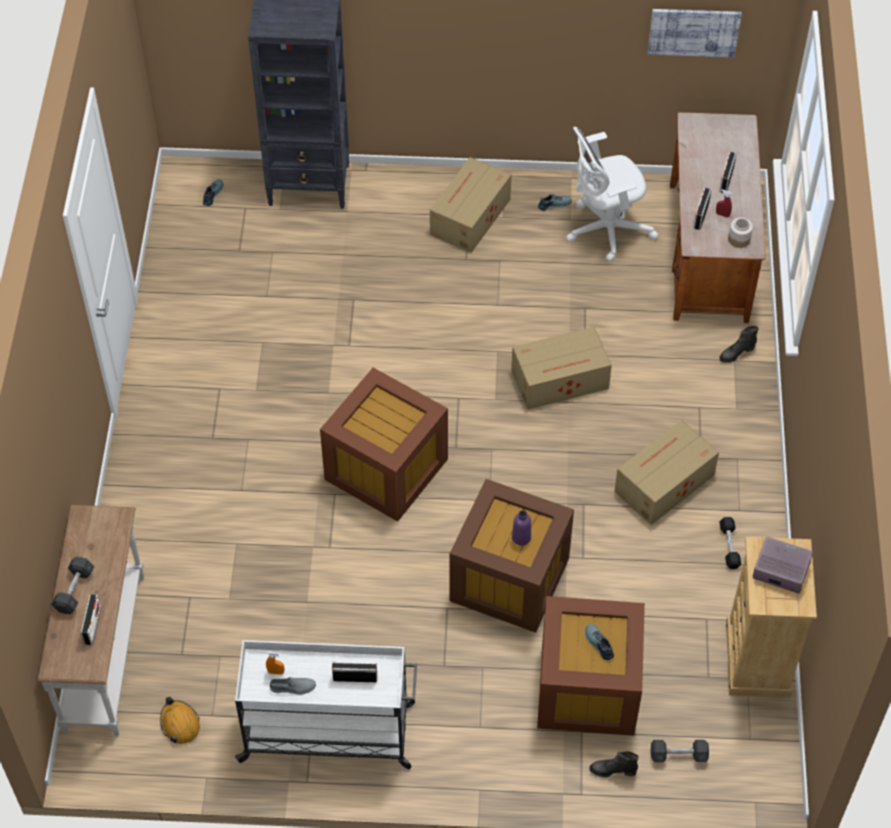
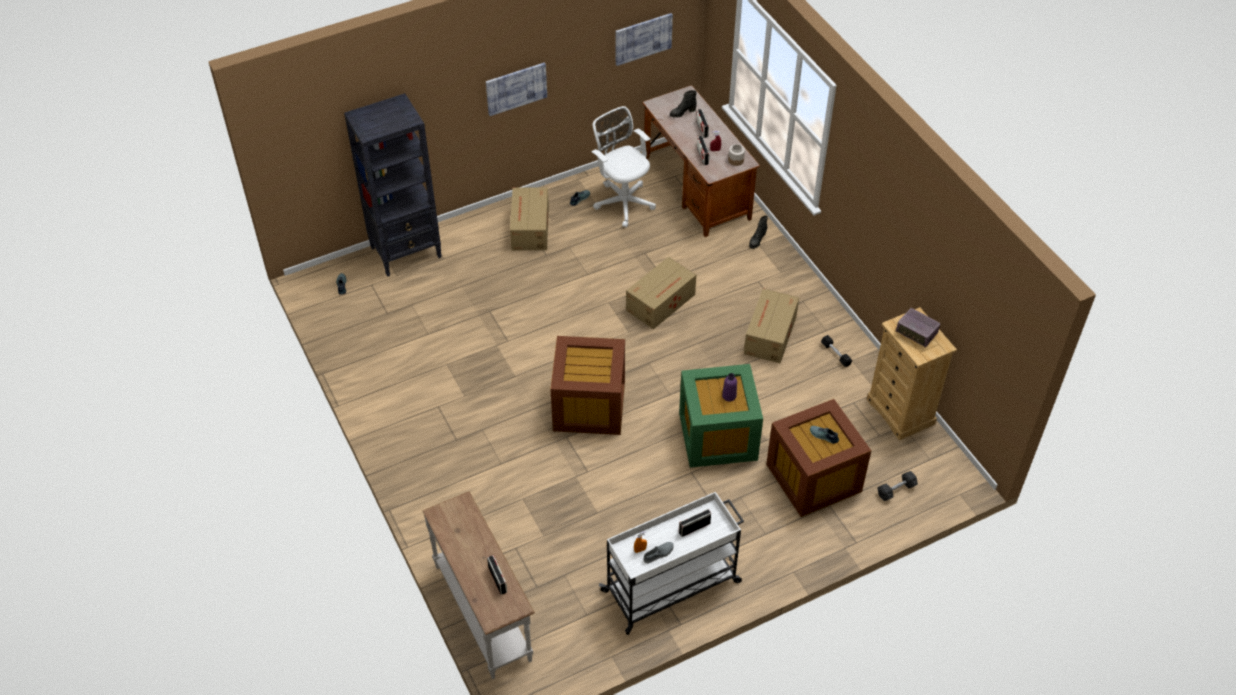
camera: 30 degrees left, 5 degrees down
(74, 590) = (467, 564): grey dumbbell -> none
(180, 724) = (569, 632): orange hard hat -> none
(497, 36) = (516, 88): none -> picture
(507, 580) = (717, 437): brown storage box -> green storage box
(605, 230) = (623, 201): white office chair -> white office chair turned 105 degrees clockwise
(612, 770) = (864, 519): black boot -> black boot (682, 113)
(780, 571) = (916, 333): radio -> radio turned 135 degrees counterclockwise

